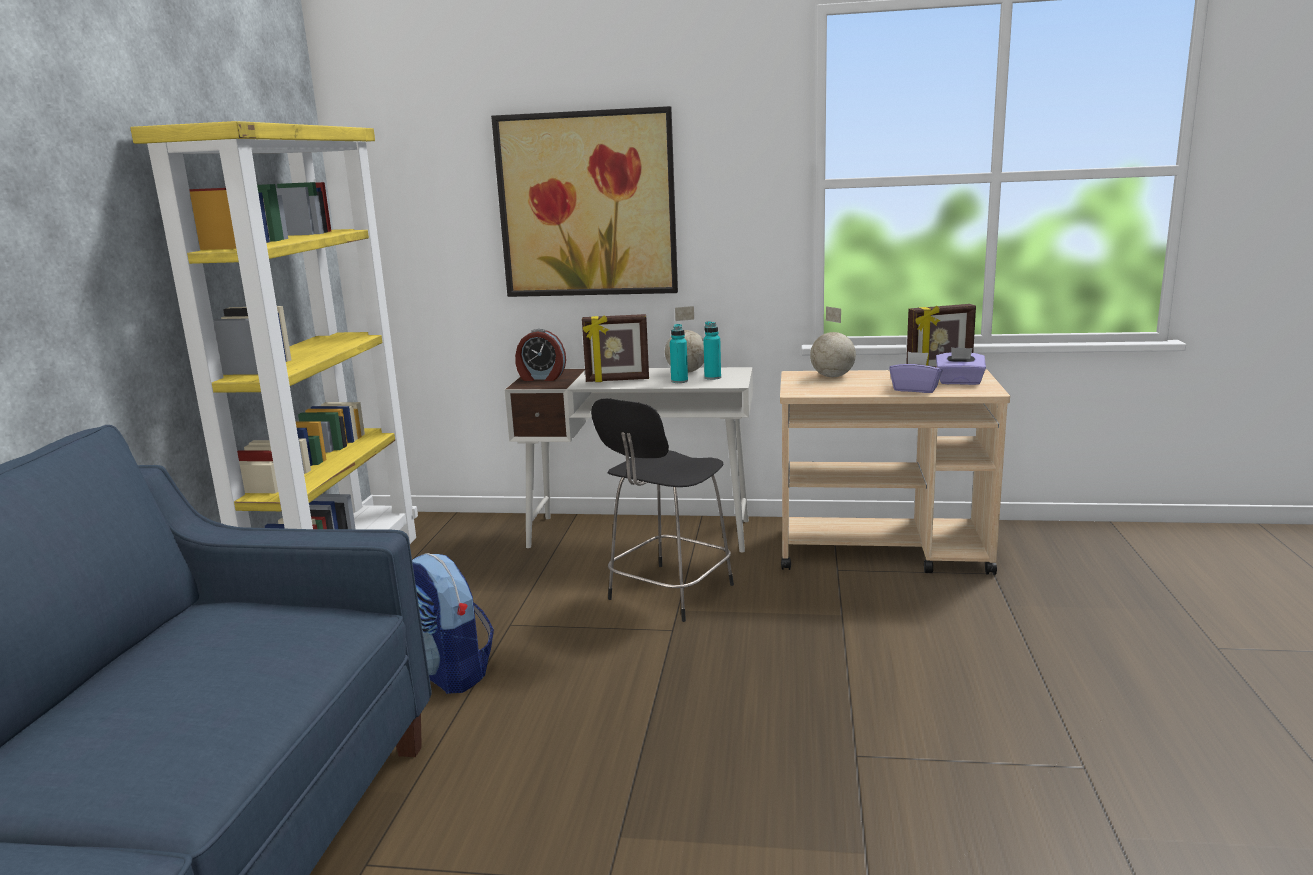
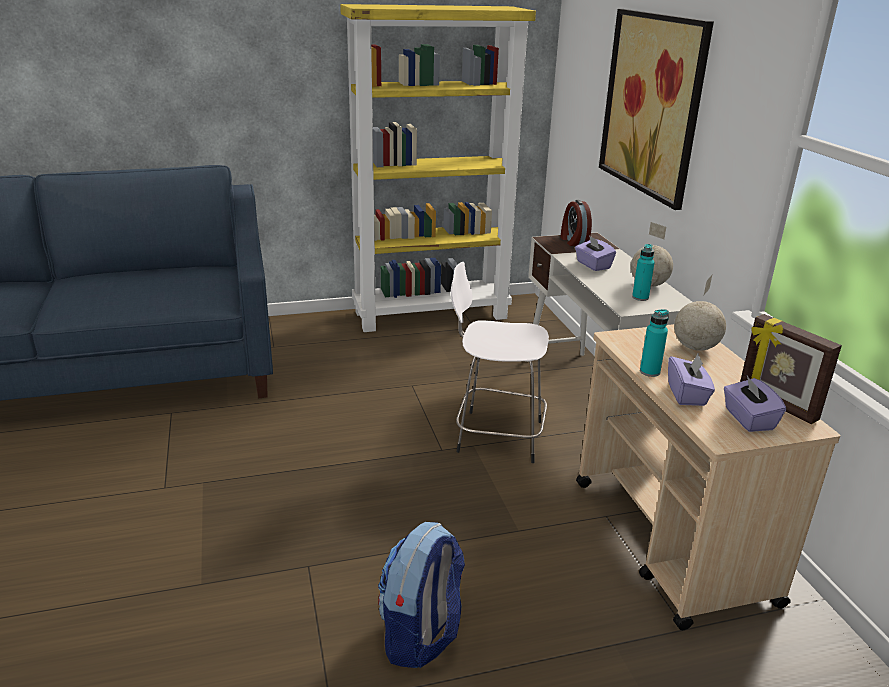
camera: 65 degrees right, 10 degrees up
(449, 673) = (344, 382): backpack -> backpack (421, 636)
(617, 380) = (593, 265): picture frame -> purple tissue box
(668, 594) = (496, 435): black stool -> white stool
(679, 381) = (613, 287): turquoise bottle -> turquoise bottle (649, 372)

